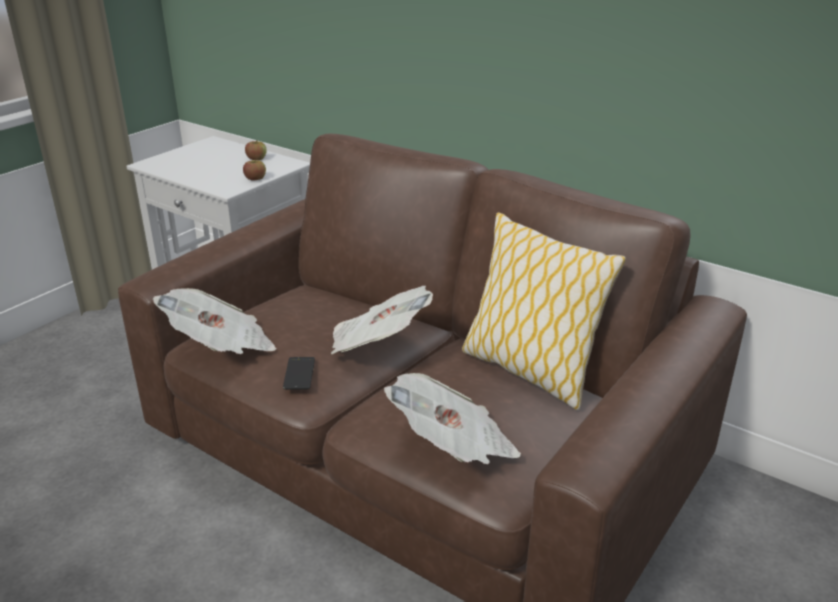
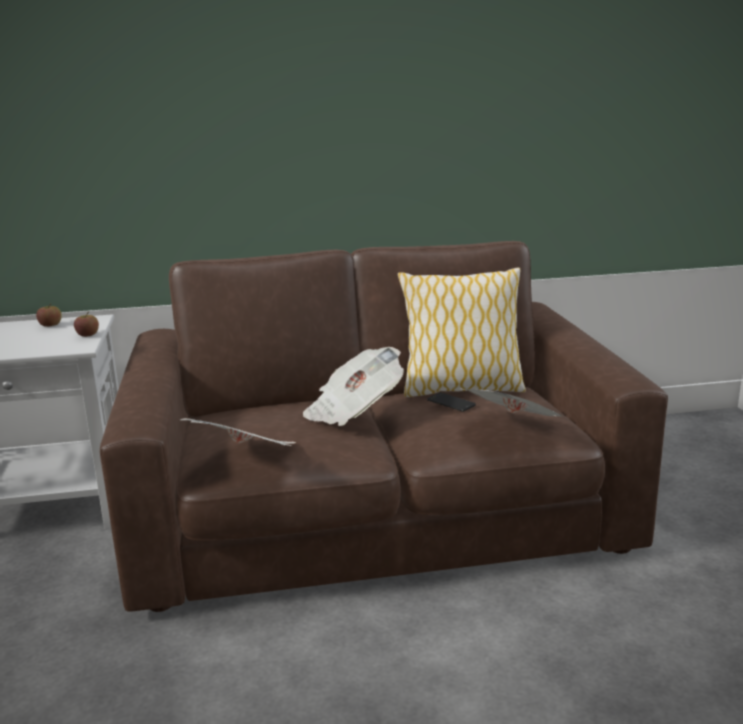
camera: 45 degrees left, 10 degrees down
(299, 374) = (340, 446): phone -> phone (451, 403)

